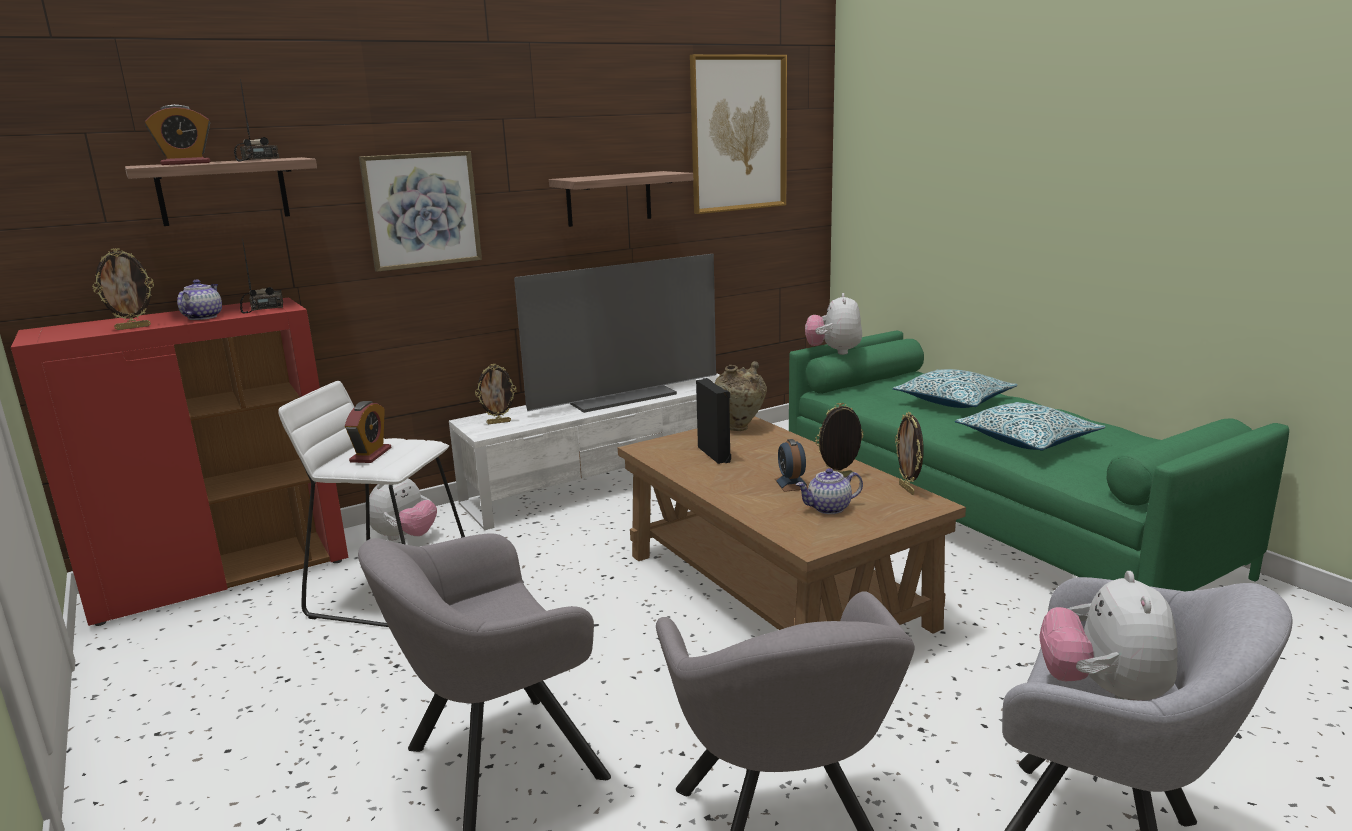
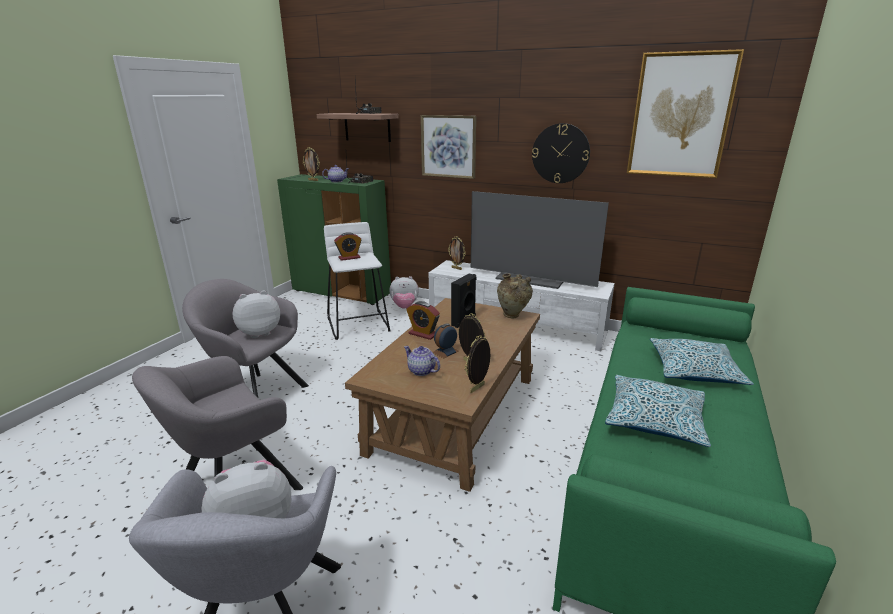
camera: 55 degrees right, 5 degrees up
(186, 163) = (342, 113): alarm clock -> alarm clock (423, 334)
(224, 577) = (342, 292): red cabinet -> green cabinet
(609, 198) = (560, 153): shelf -> wall clock
(834, 352) = (657, 298): plush toy -> plush toy (259, 333)

